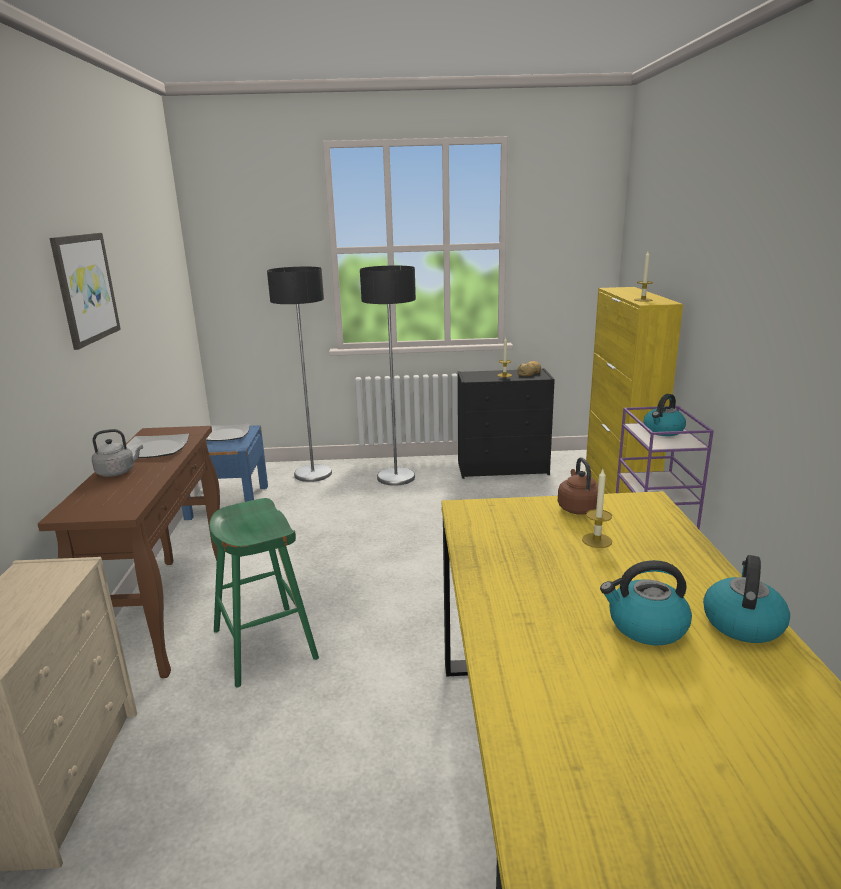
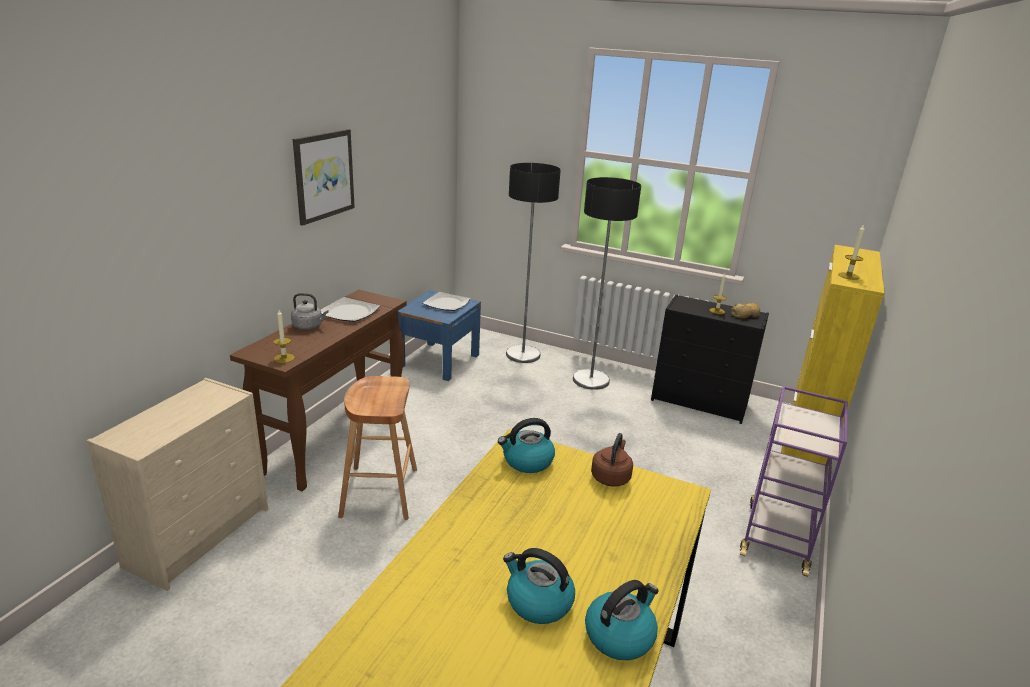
camera: 25 degrees right, 5 degrees up
(264, 644) = (379, 493): green stool -> brown stool
(597, 540) = (590, 513): candle -> candle (284, 358)
(663, 431) = (812, 423): kettle -> kettle (527, 461)

